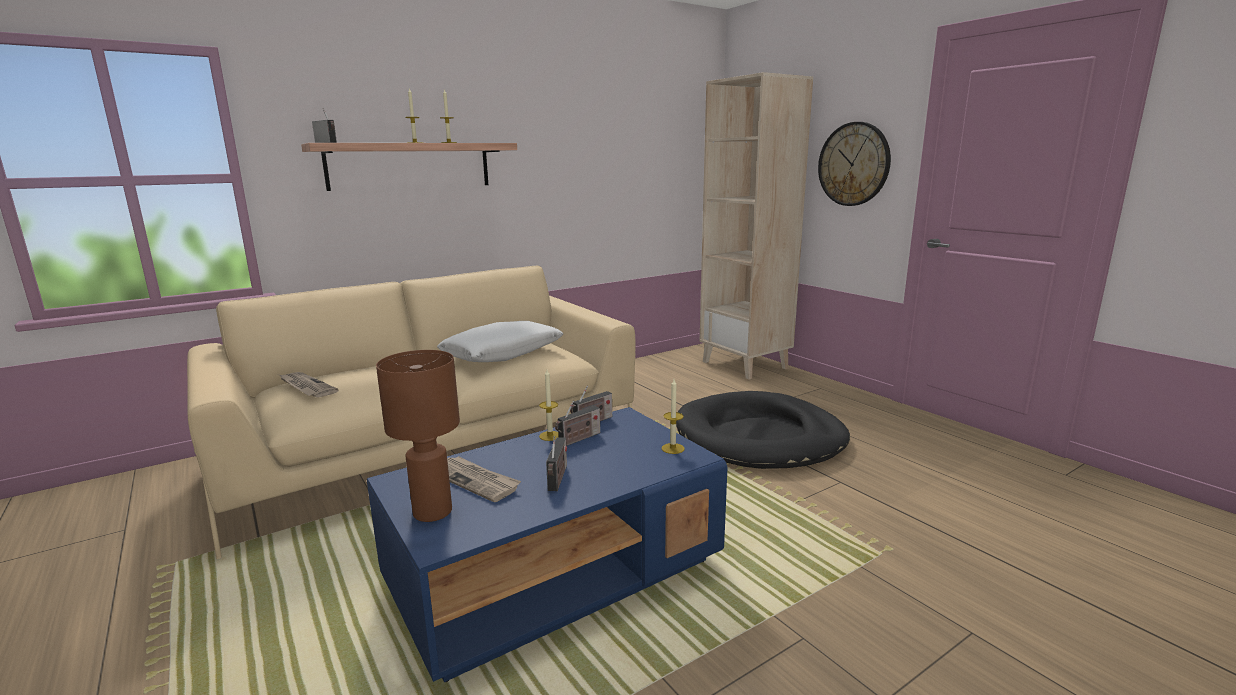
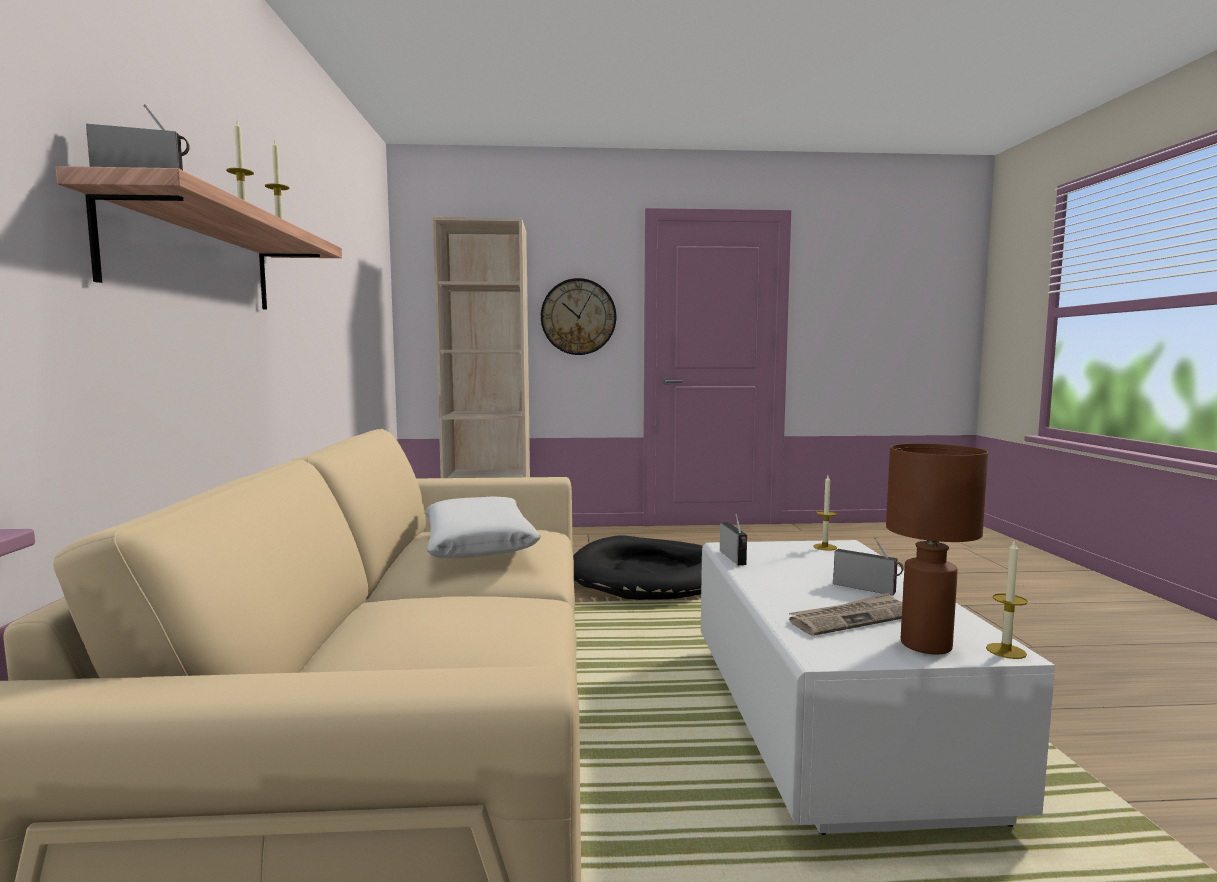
camera: 60 degrees left, 10 degrees down
(306, 387) = (405, 661): newspaper -> none
(550, 436) = (753, 576): candle -> candle (1006, 651)
(555, 573) = (830, 721): blue coffee table -> white coffee table
(578, 439) = (774, 568): radio -> none

